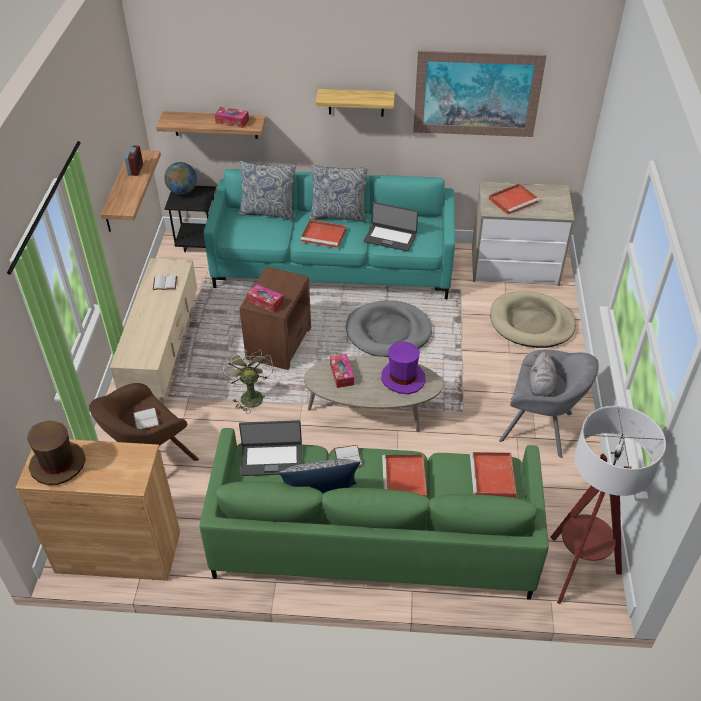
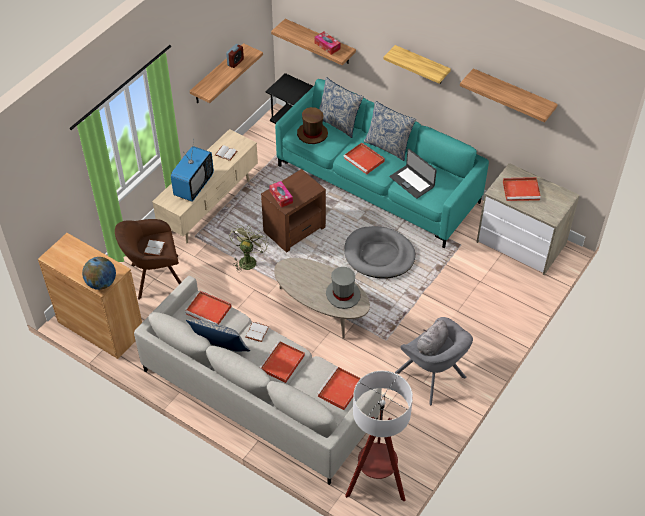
camera: 30 degrees right, 5 degrees up
(57, 464) = (68, 255): brown hat -> brown hat (312, 134)
(150, 331) = (193, 186): none -> television
(182, 191) = (287, 82): globe -> globe (101, 283)
(271, 459) = (209, 310): laptop -> red tray
(341, 374) = (303, 273): tissue box -> none
(373, 537) = (259, 395): green sofa -> grey sofa
(403, 378) = (343, 294): purple hat -> grey hat
(477, 94) = (513, 94): picture -> shelf
(531, 323) = (494, 295): beige dog bed -> none

